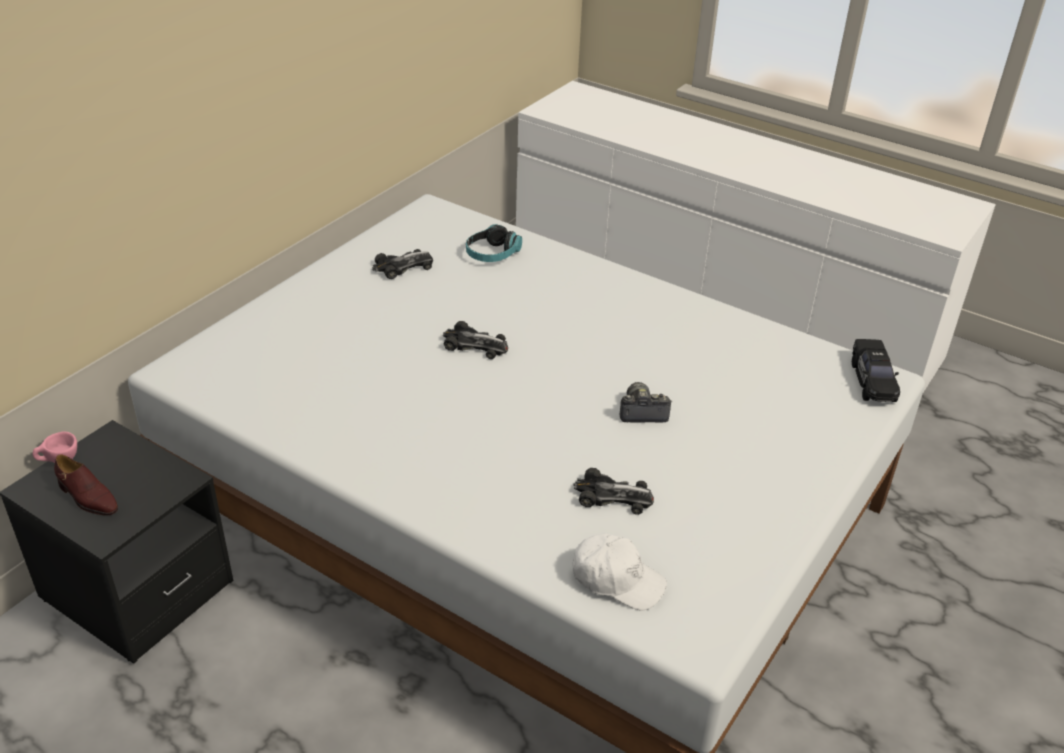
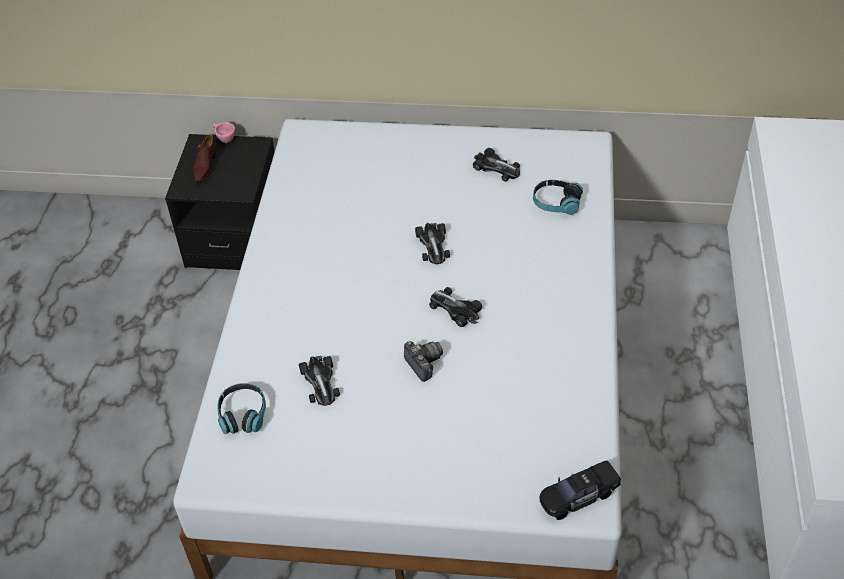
camera: 65 degrees right, 10 degrees up
(581, 364) = (455, 309): none -> toy car
(617, 579) = (243, 414): white cap -> headphones

